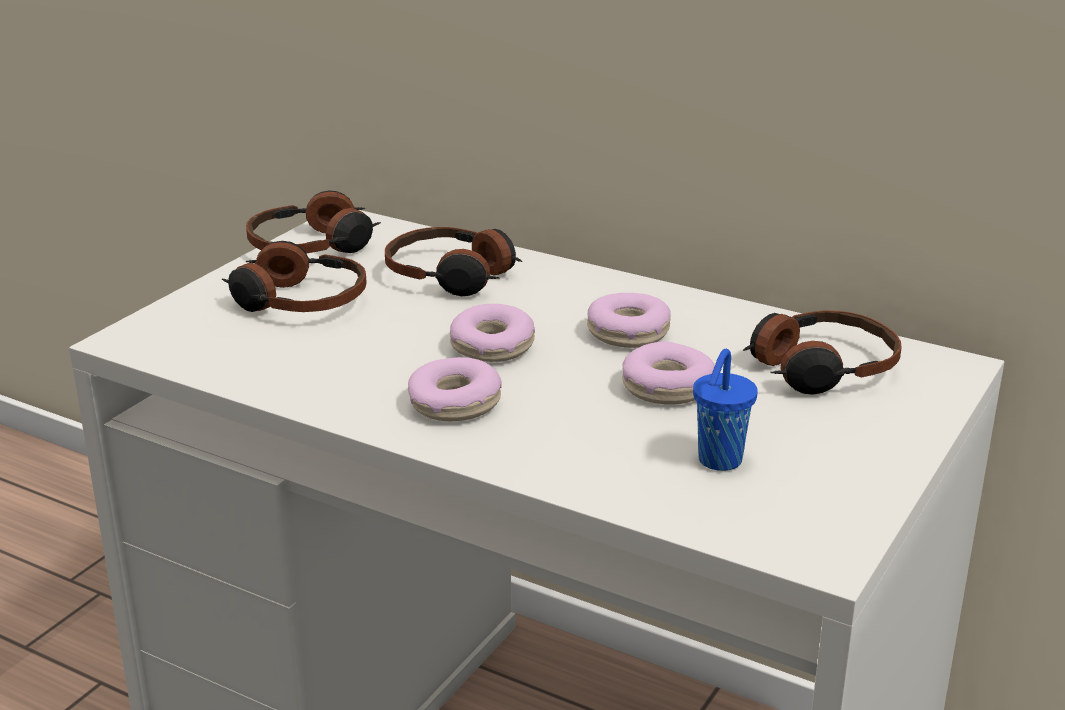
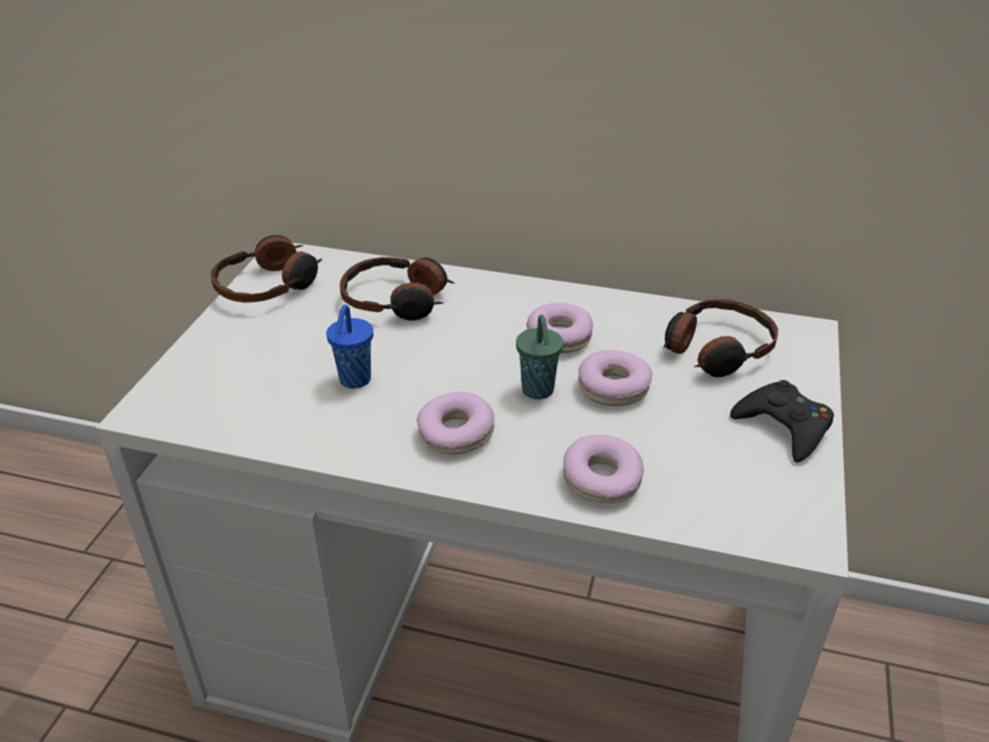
camera: 15 degrees left, 10 degrees up
(297, 301) = (279, 345): headphones -> none
(492, 346) = (460, 368): donut -> donut (601, 479)
(573, 379) = (538, 391): none -> green cup
(718, 461) = (685, 456): blue cup -> blue cup (354, 381)
(862, 452) = (784, 427): none -> black game controller

